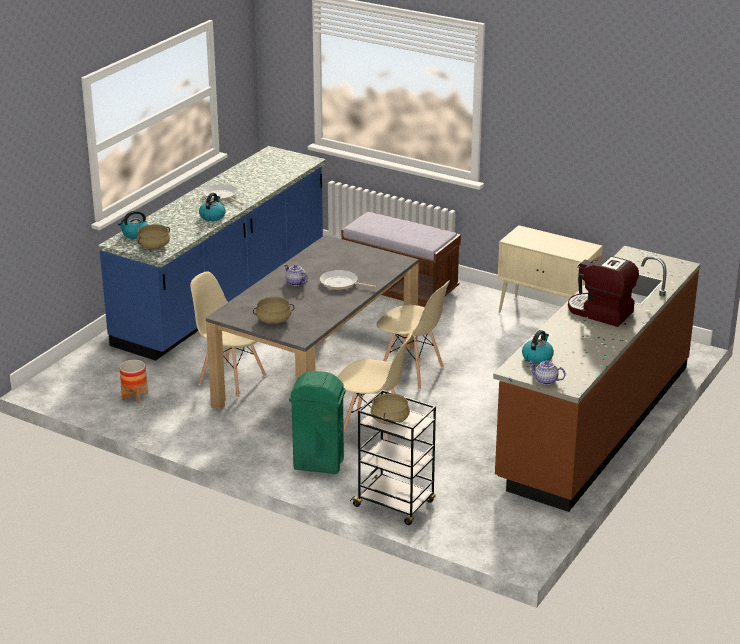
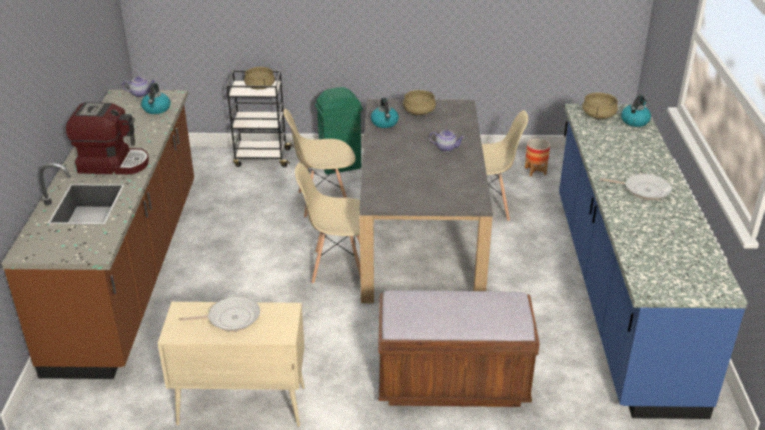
camera: 150 degrees right, 5 degrees up
(212, 216) = (607, 161): kettle -> kettle (384, 123)
(341, 283) = (404, 159): frying pan -> frying pan (231, 318)

